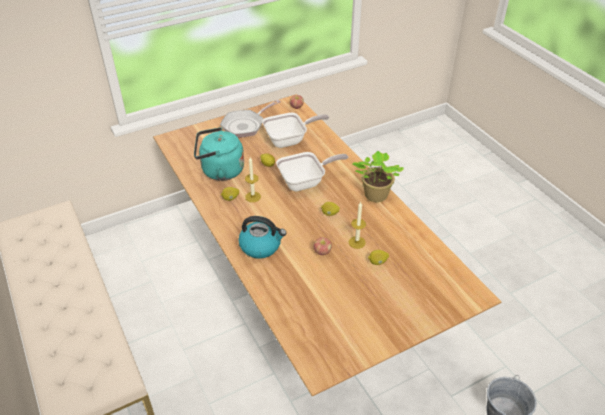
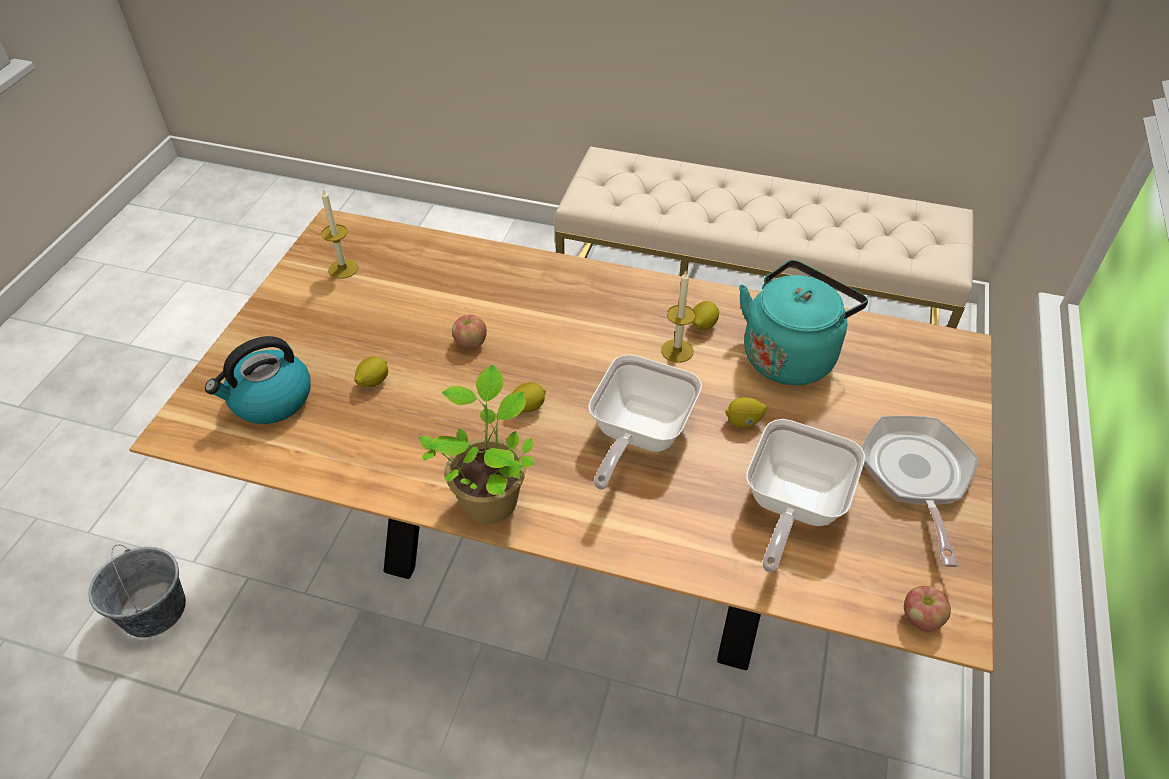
camera: 135 degrees right, 5 degrees up
(261, 246) = (563, 295): kettle -> kettle (270, 400)
(357, 242) = (434, 390): candle -> candle (343, 268)

